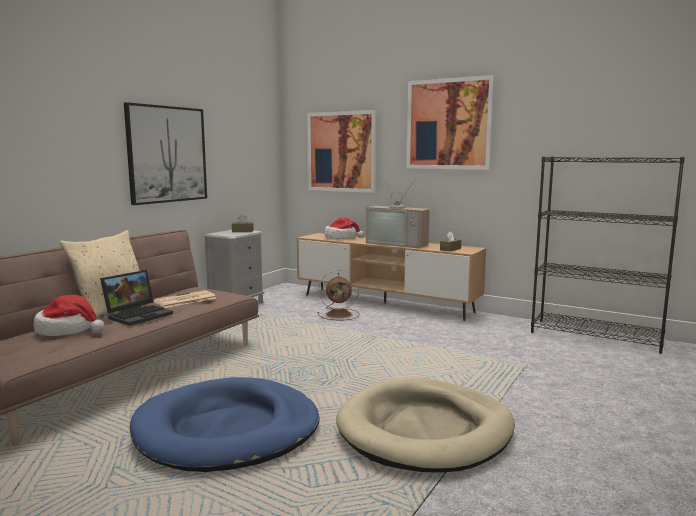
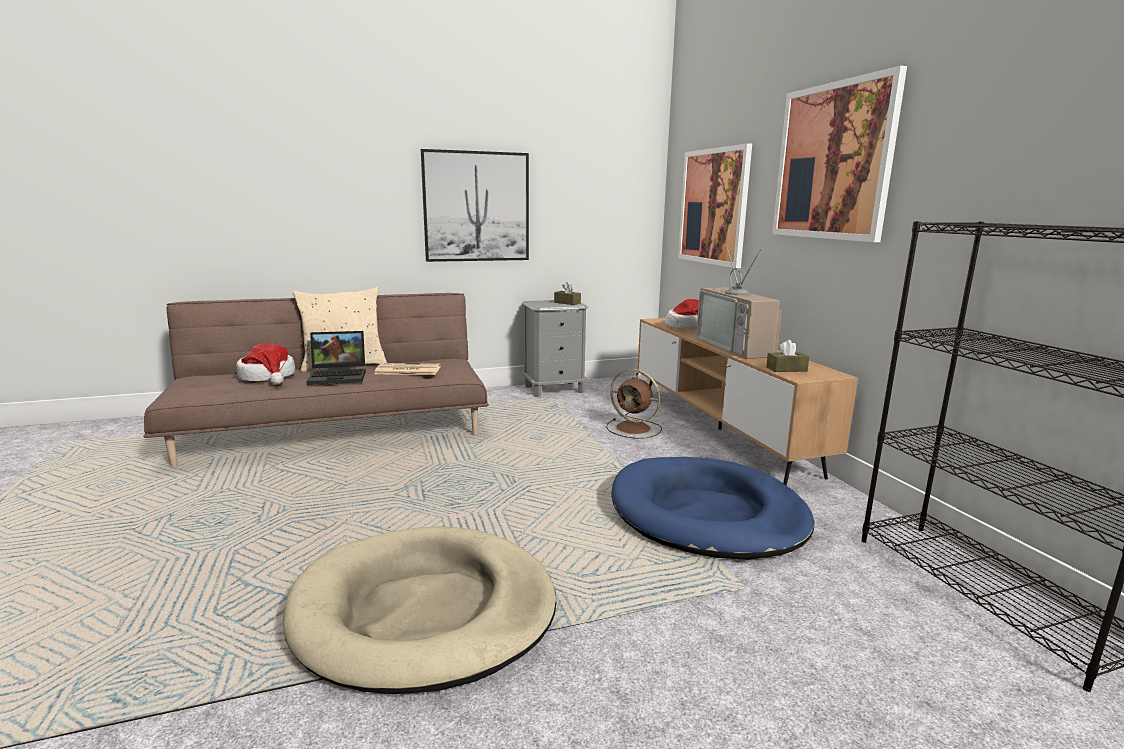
camera: 40 degrees right, 5 degrees up
(227, 430) = (288, 518): blue dog bed -> blue dog bed (707, 514)

